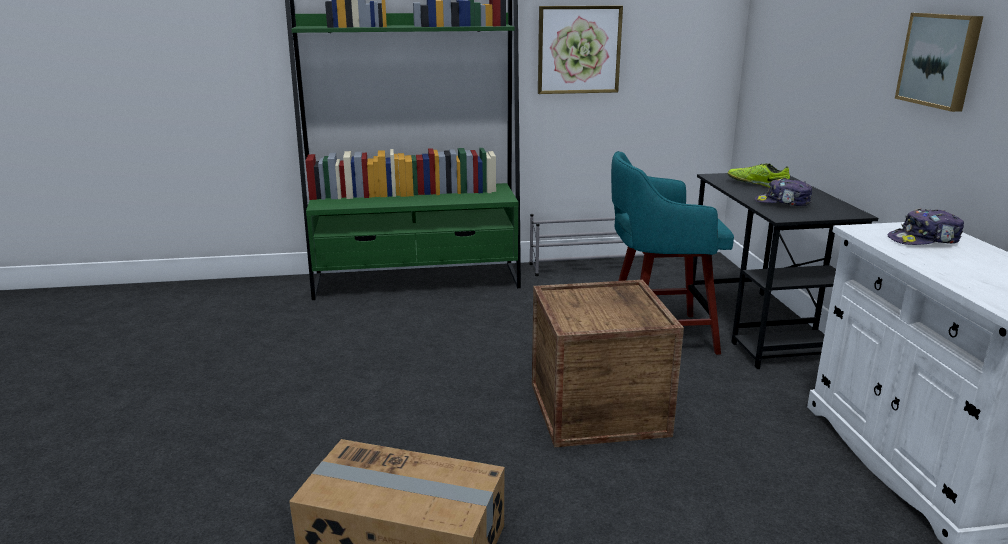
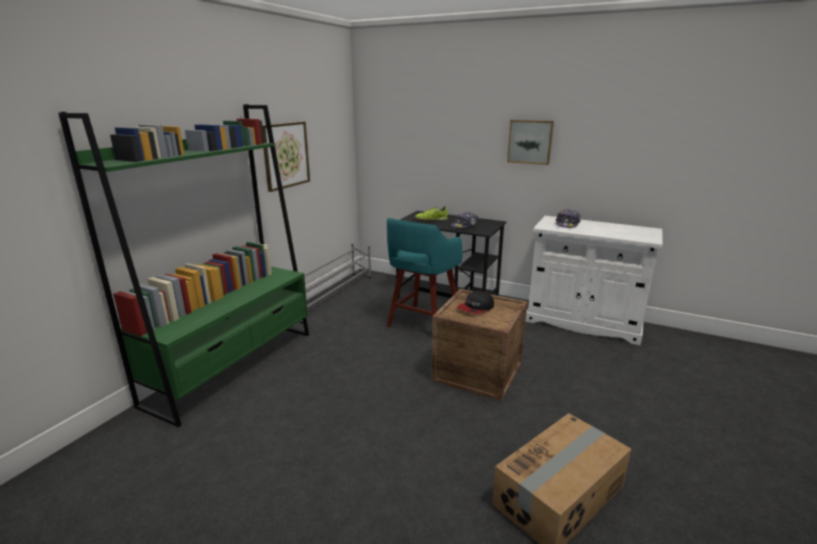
camera: 55 degrees left, 0 degrees up
(603, 303) = (476, 308): none -> cap

